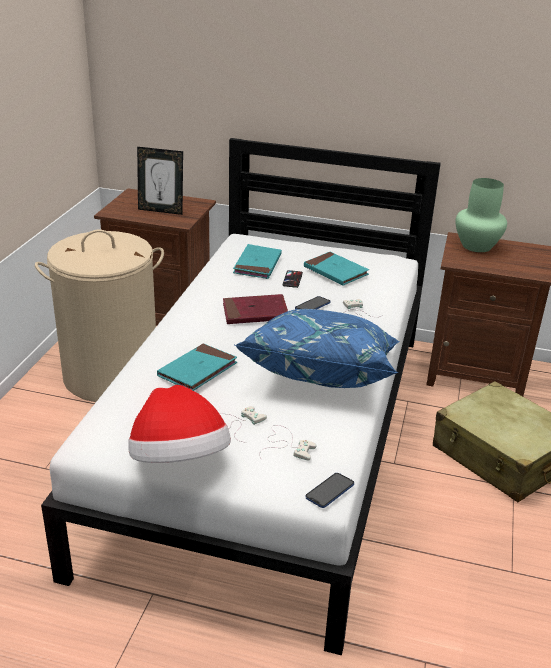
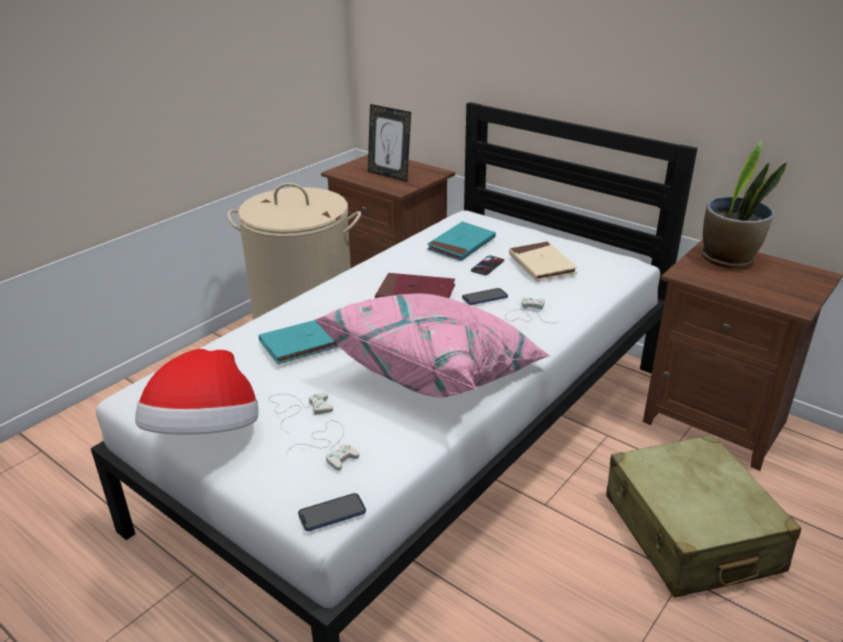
camera: 25 degrees right, 0 degrees up
(322, 371) = (437, 372): blue pillow -> pink pillow
(335, 271) = (541, 265): turquoise book -> beige book
(475, 246) = (728, 258): green vase -> potted plant

